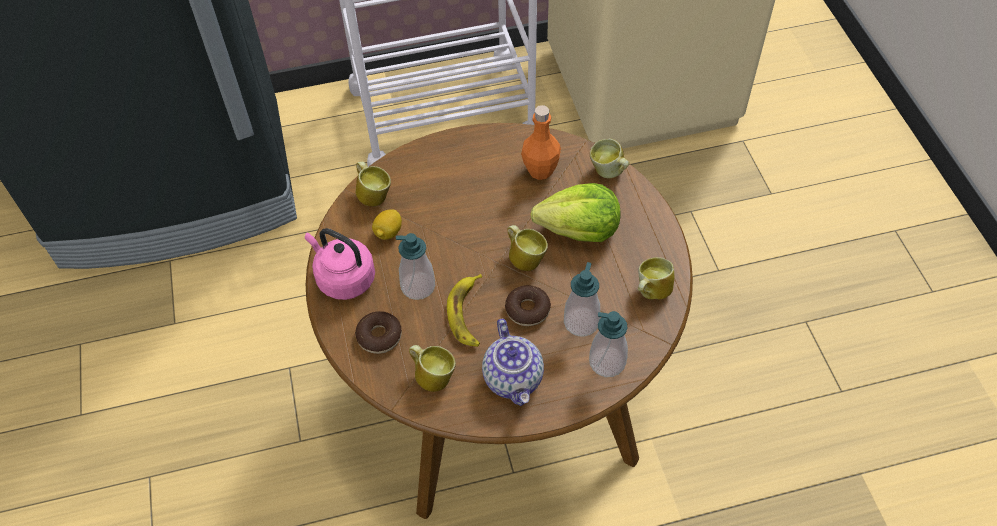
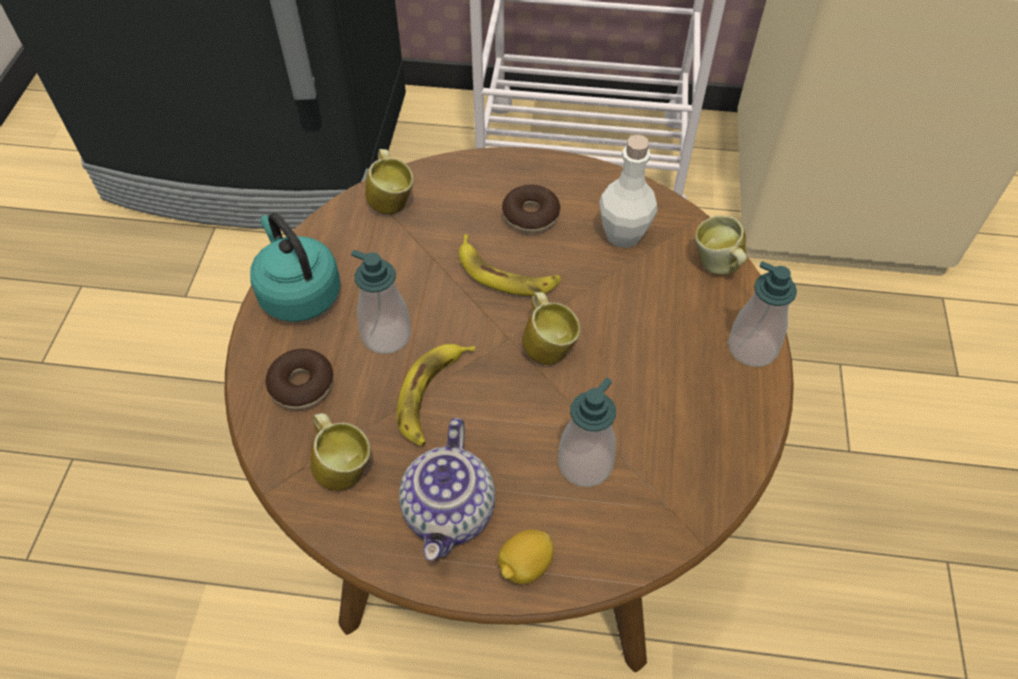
camera: 20 degrees right, 0 degrees up
(343, 278) = (298, 293): pink kettle -> turquoise kettle
(388, 232) = (385, 252): lemon -> lemon (525, 565)
(476, 221) = (506, 274): none -> banana
(527, 310) = (517, 418): donut -> donut (531, 215)
(540, 170) = (623, 235): orange bottle -> white bottle
(579, 230) = (641, 331): lettuce -> none
(607, 362) = (596, 538): soap dispenser -> soap dispenser (752, 348)
(650, 292) = (707, 454): mug -> none

